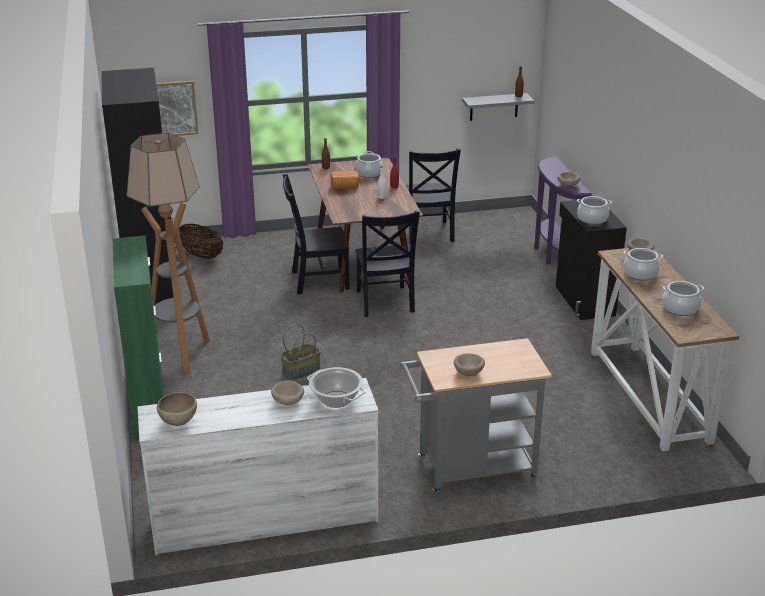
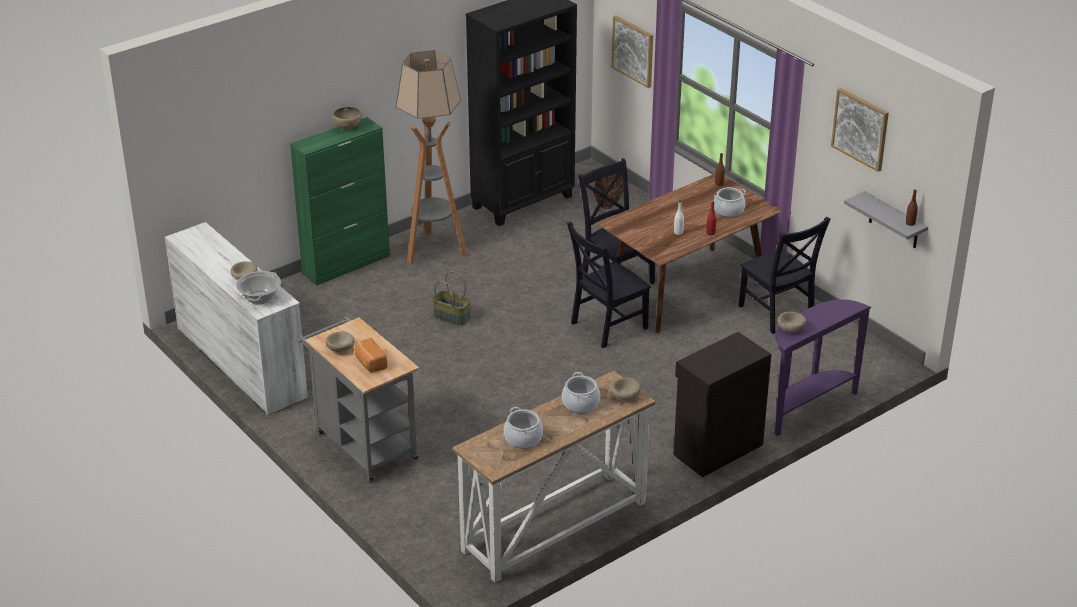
camera: 65 degrees right, 5 degrees up
(179, 422) = (194, 244): brown bowl -> brown bowl (348, 128)
(345, 187) = (682, 207): bread -> bread (370, 363)
(428, 234) = (777, 313): black chair -> black chair turned 90 degrees counterclockwise
(452, 47) = (860, 129): none -> picture
(592, 219) = (709, 359): cooking pot -> none

